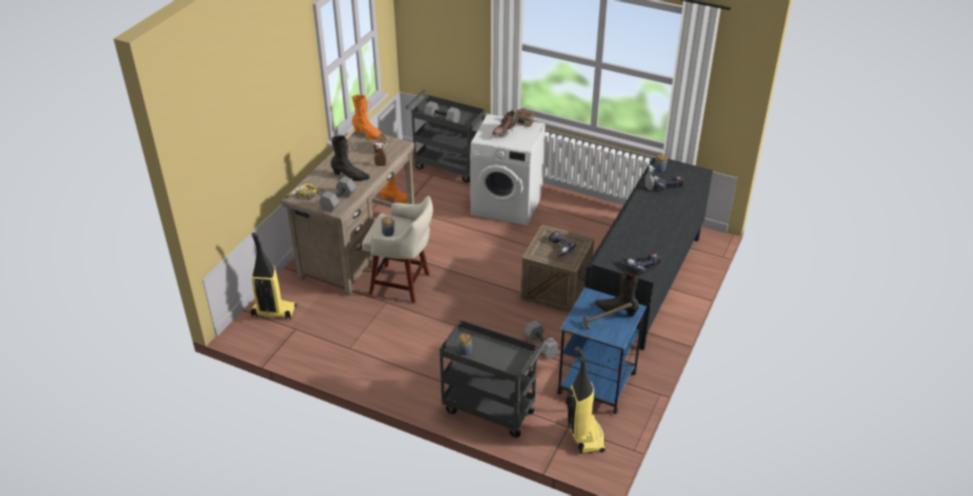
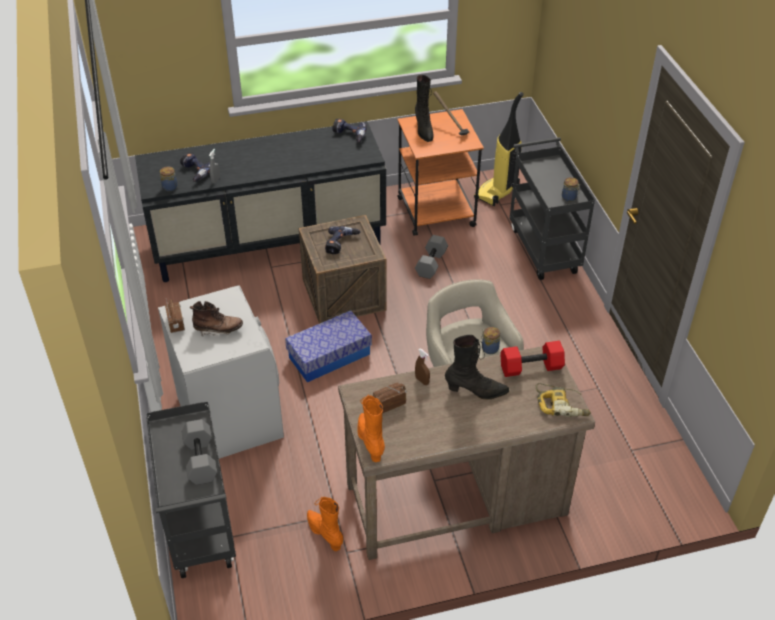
camera: 130 degrees left, 5 degrees up
(273, 312) = (637, 490): vacuum cleaner -> none
(338, 200) = (530, 368): grey dumbbell -> red dumbbell
(350, 176) = (476, 391): black boot -> black boot turned 120 degrees clockwise
(509, 257) = (329, 356): none -> storage box
(596, 384) = (437, 211): blue cart -> orange cart

